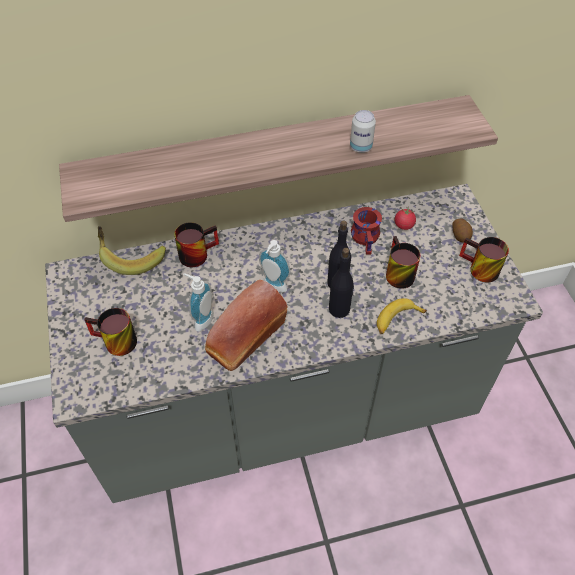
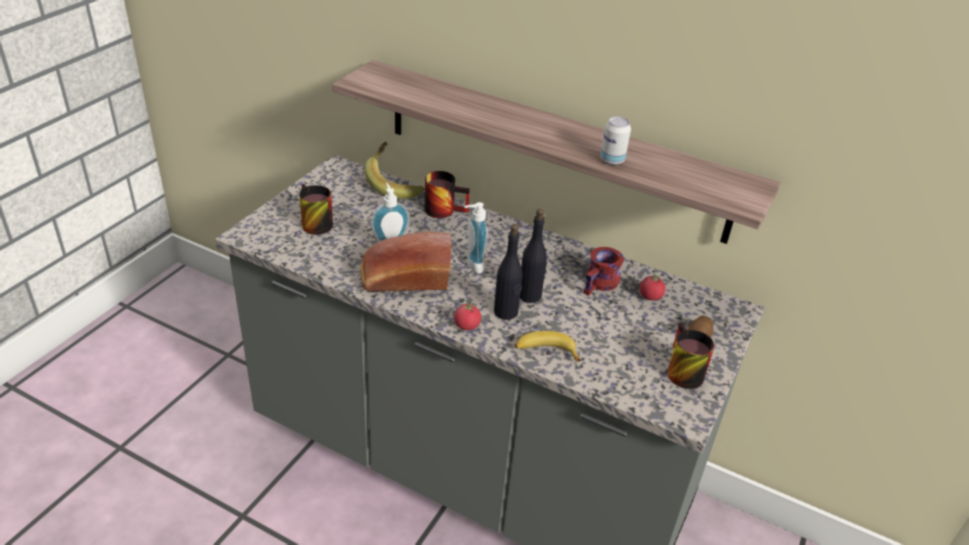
camera: 40 degrees right, 15 degrees down
(329, 341) = (467, 325): none -> tomato
(395, 273) = (593, 321): mug -> none

